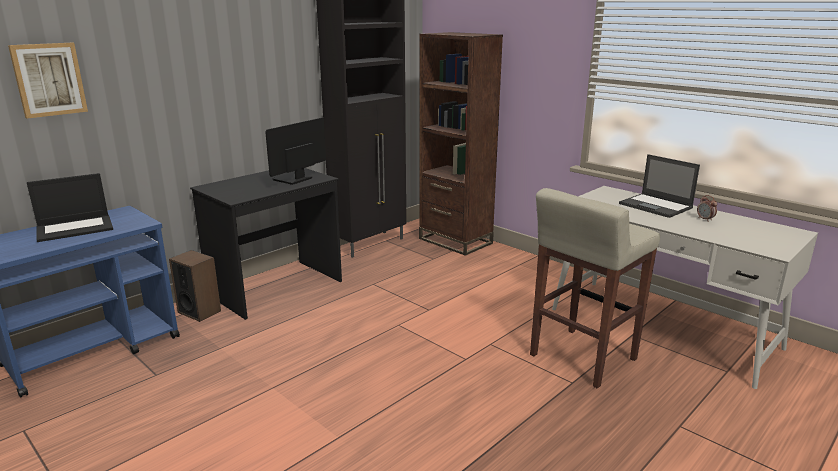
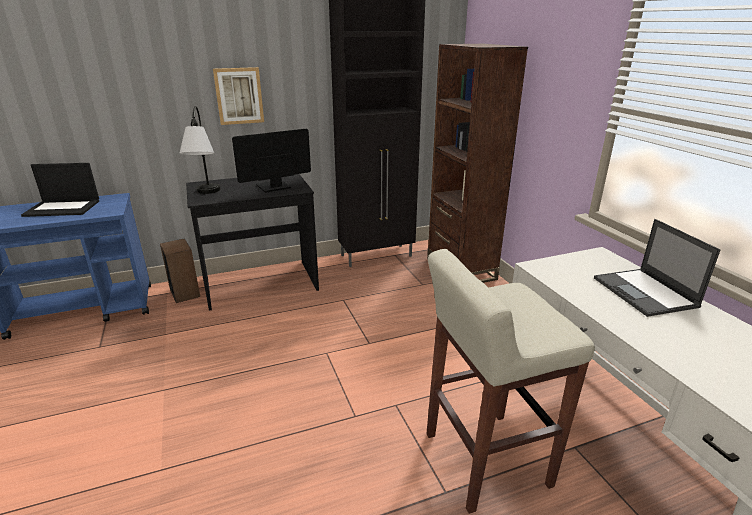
camera: 25 degrees right, 5 degrees up
(49, 79) = (50, 76): picture -> picture (239, 96)
(233, 194) = (205, 195): none -> table lamp
(705, 219) = (703, 332): alarm clock -> none

